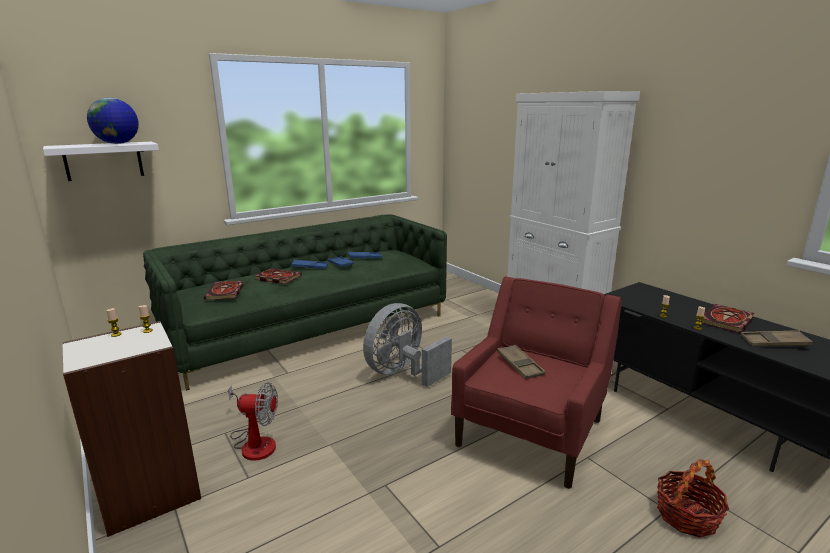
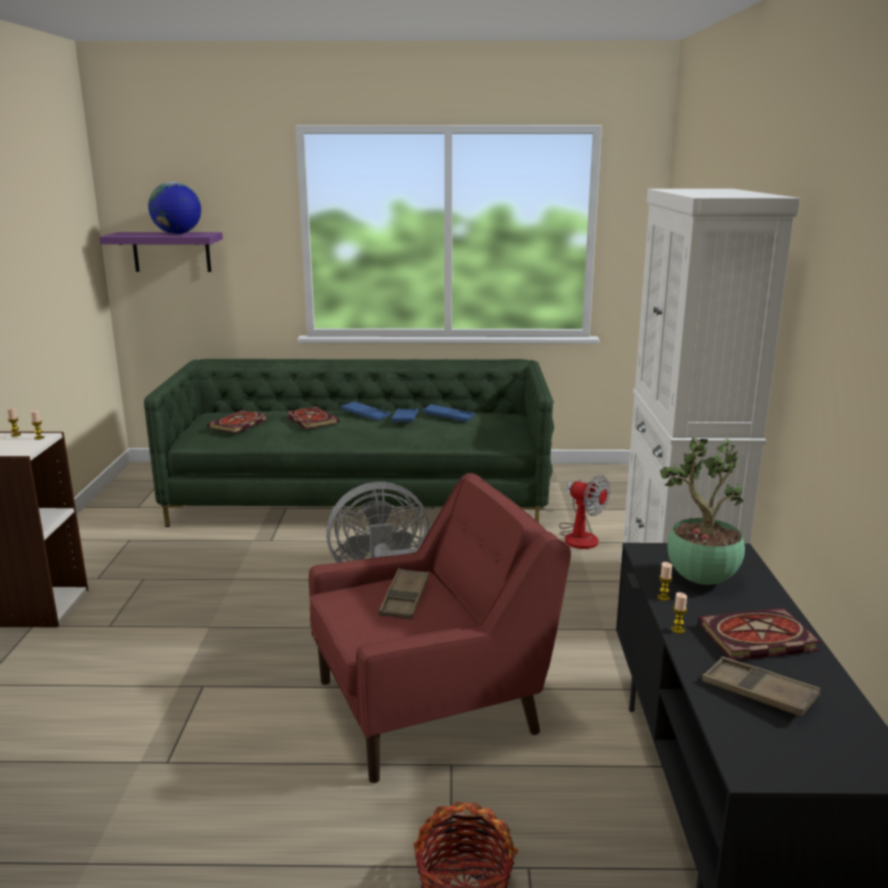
camera: 35 degrees right, 0 degrees up
(103, 161) = (171, 252): white shelf -> purple shelf
(254, 442) = (154, 597): fan -> fan (579, 536)
(658, 303) = (700, 580): none -> potted plant

